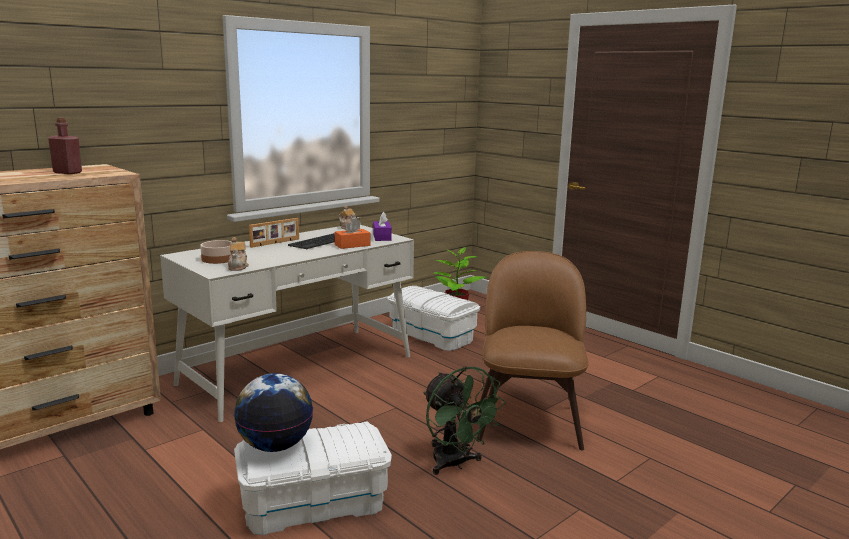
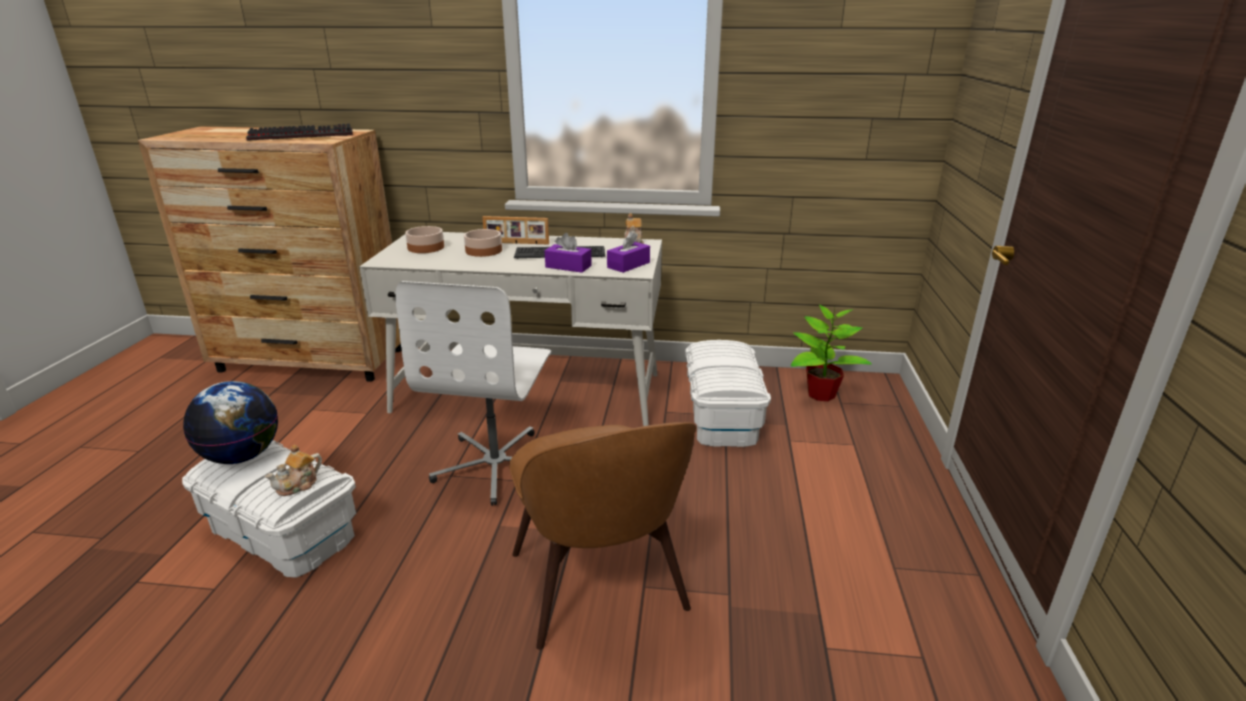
camera: 50 degrees right, 10 degrees up
(67, 172) = (303, 135): red bottle -> keyboard
(238, 267) = (412, 260): teapot -> teapot (298, 485)
(269, 251) = (483, 251): none -> bowl
(352, 245) = (568, 266): orange tissue box -> purple tissue box
(367, 407) = (496, 465): none -> white office chair
(455, 464) = (431, 580): green fan -> none
(528, 420) = (599, 586): brown chair -> brown chair turned 105 degrees clockwise

